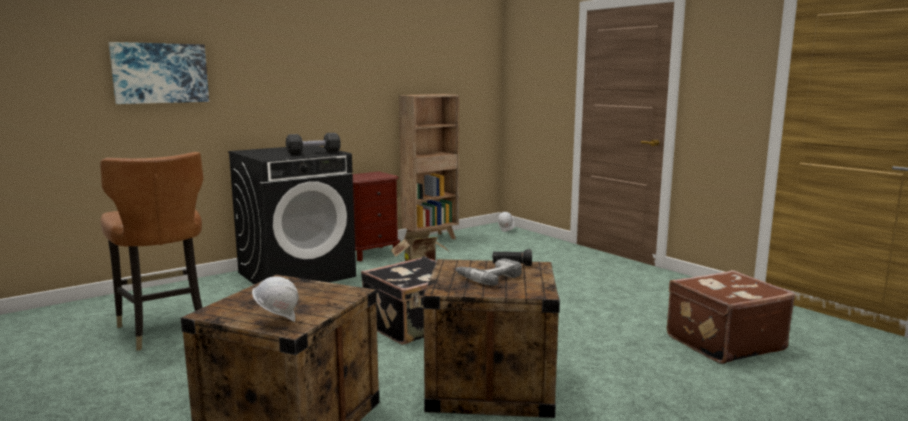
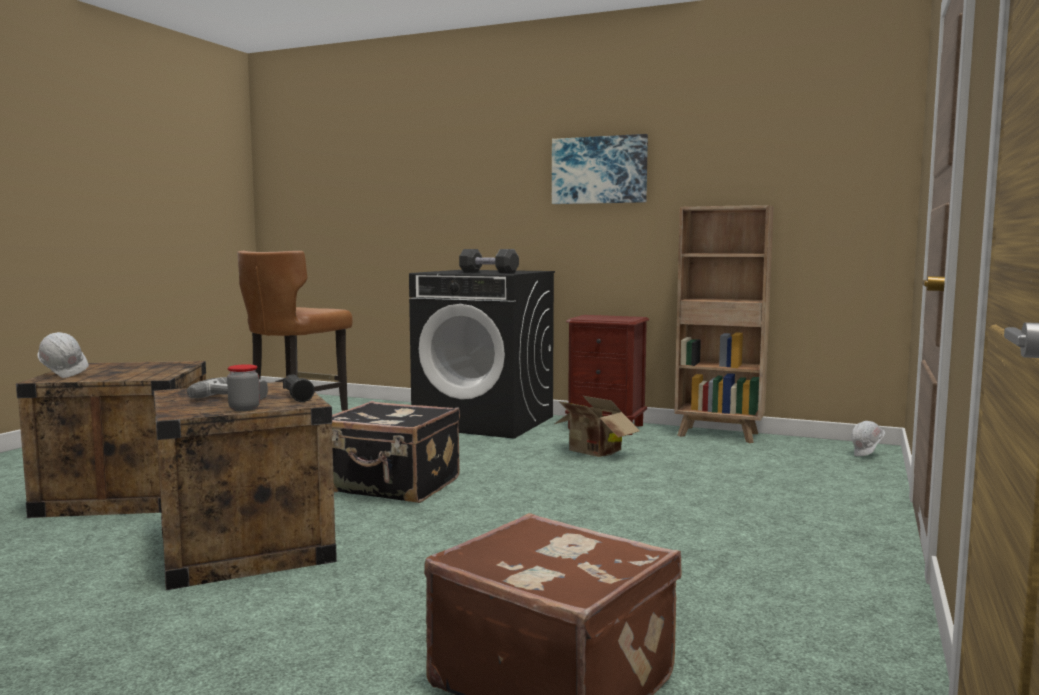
camera: 60 degrees right, 5 degrees down
(160, 73) = (408, 185): picture -> picture (599, 170)
(539, 278) = (244, 409): none -> jar

